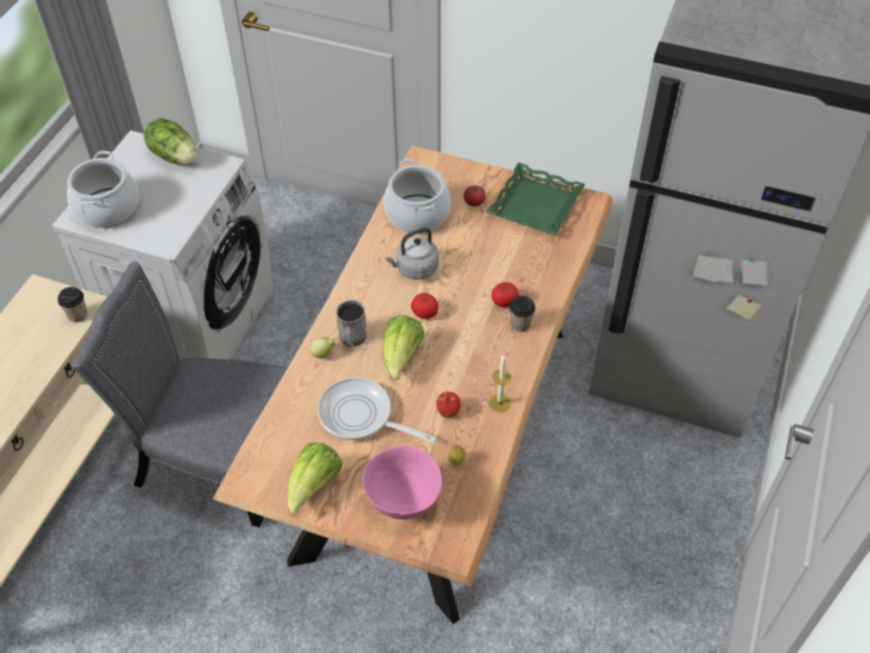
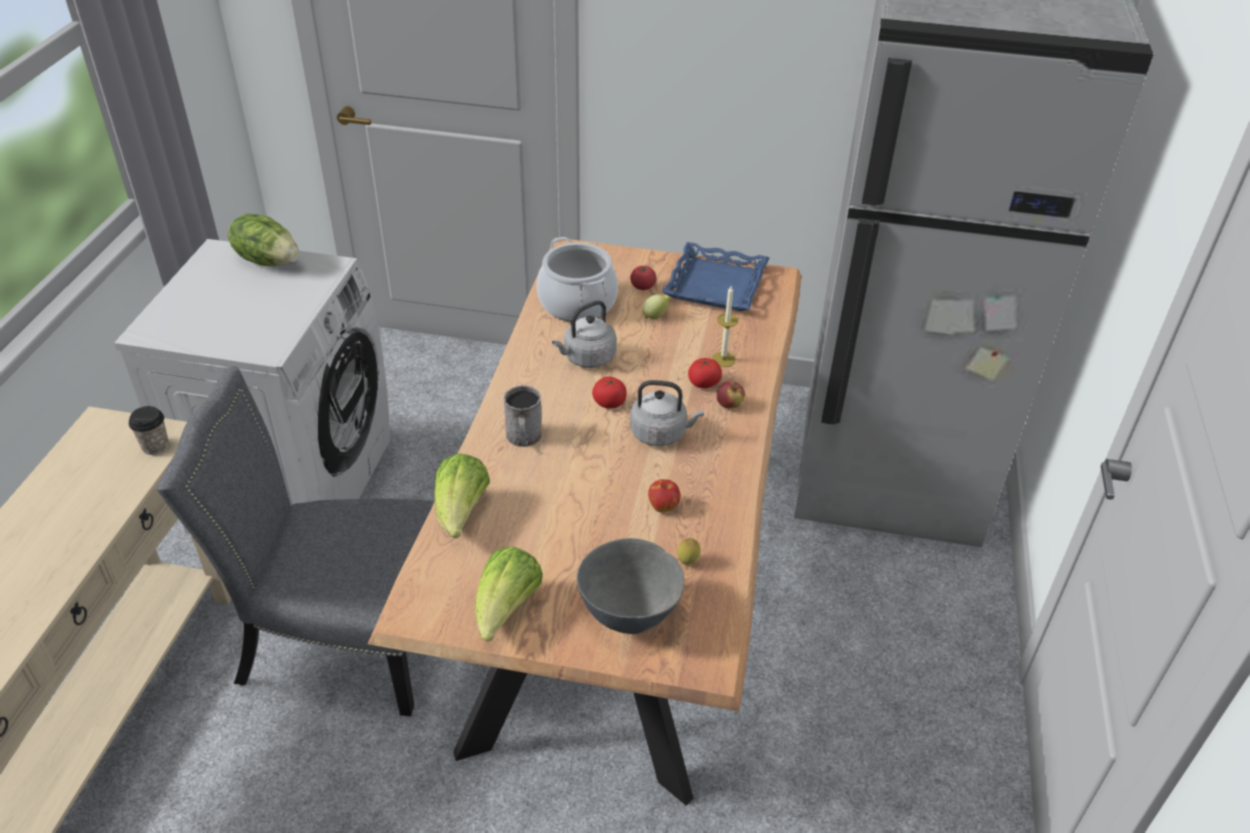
camera: 10 degrees left, 10 degrees down
(107, 208) = (186, 319): cooking pot -> none
(324, 354) = (490, 458): lemon -> lemon (656, 316)
(361, 416) = (553, 523): frying pan -> none
(401, 357) = (590, 453): lettuce -> lettuce (461, 513)
(403, 501) = (629, 615): pink bowl -> grey bowl
(460, 345) = (661, 433): none -> grey kettle
(499, 403) = (725, 491): candle -> candle (723, 359)
(520, 324) = (729, 405): cup -> apple
(536, 205) = (716, 285): green tray -> blue tray

